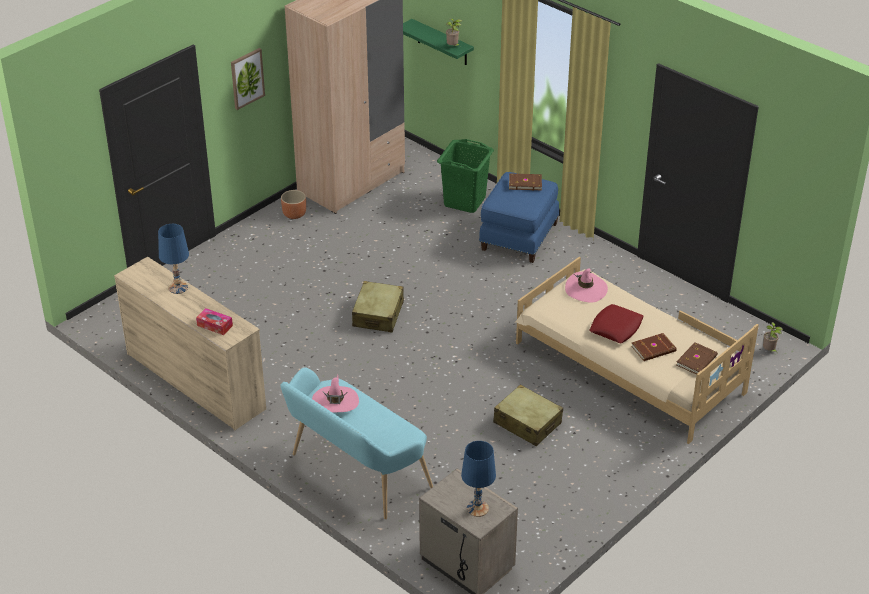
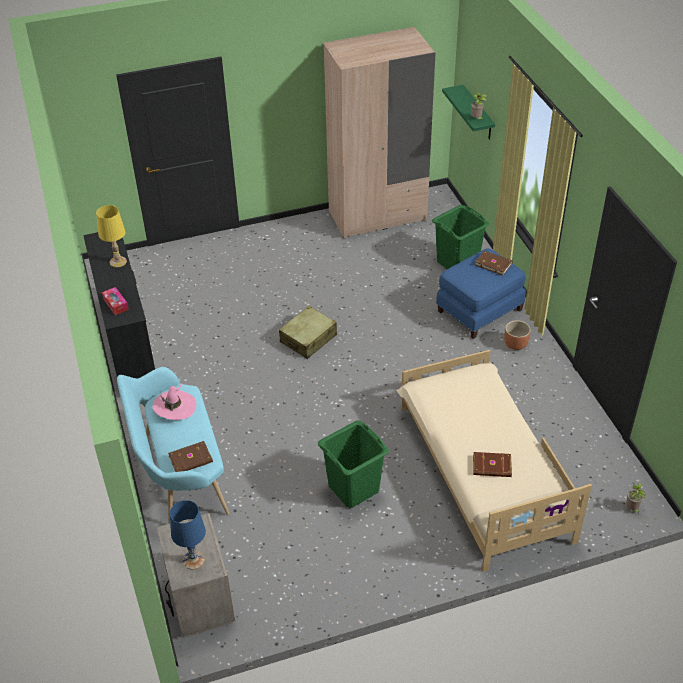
camera: 30 degrees right, 5 degrees up
(178, 288) = (117, 262): blue table lamp -> yellow table lamp
(195, 380) = (128, 343): beige dresser -> black dresser
(247, 78) = (279, 99): picture -> none
(294, 214) = (311, 229): brown planter -> brown planter (515, 344)
(527, 423) = (353, 488): beige suitcase -> green laundry basket
(586, 289) = (475, 383): pink hat -> none
(616, 328) = (473, 431): red pillow -> none
(697, 360) = (524, 495): brown book -> brown book (191, 459)

